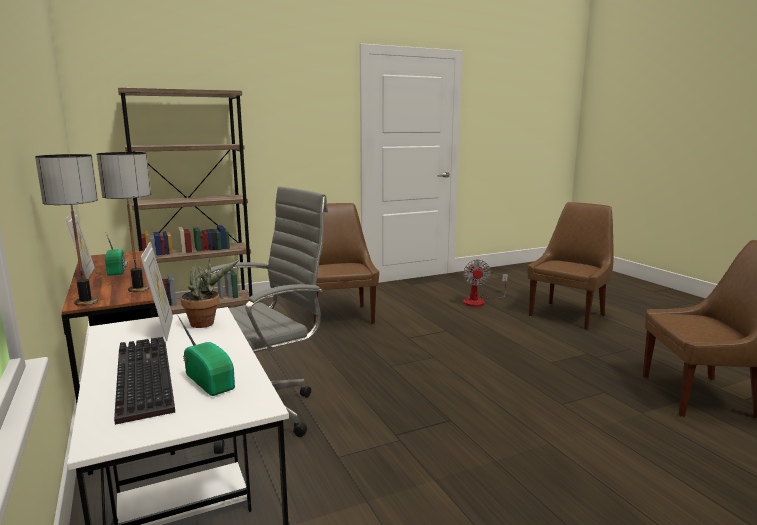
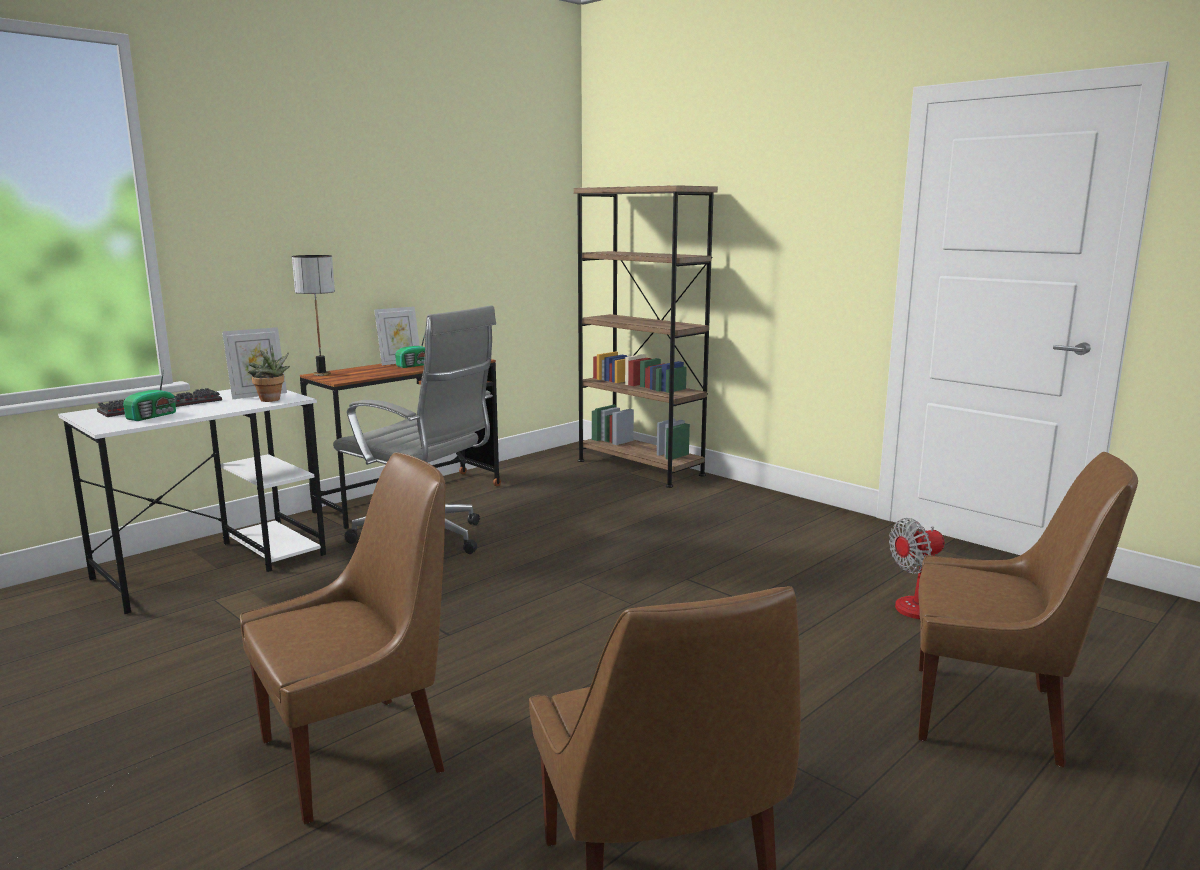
camera: 70 degrees right, 0 degrees up
(138, 289) = (360, 377): table lamp -> none
(340, 316) = (719, 527): brown chair -> brown chair (359, 753)

